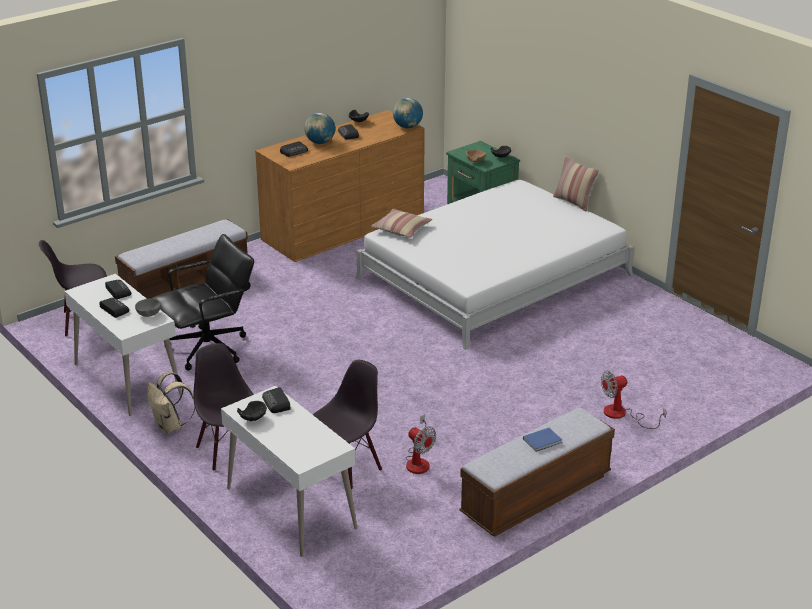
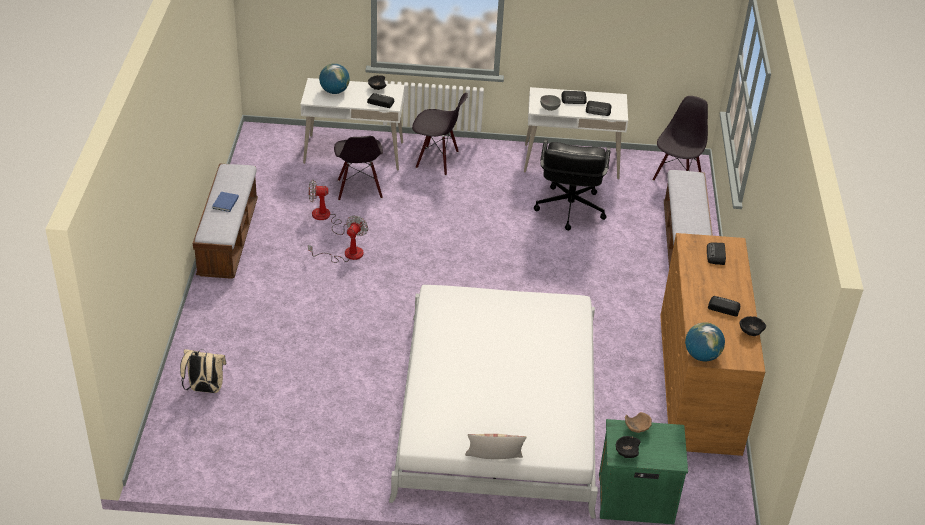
camera: 130 degrees right, 10 degrees up
(170, 426) = (493, 153): beige backpack -> beige backpack (205, 389)
(320, 142) = (722, 281): globe -> globe (334, 91)
(401, 229) = (572, 318): pillow -> none
(622, 415) = (236, 332): fan -> fan (346, 254)

